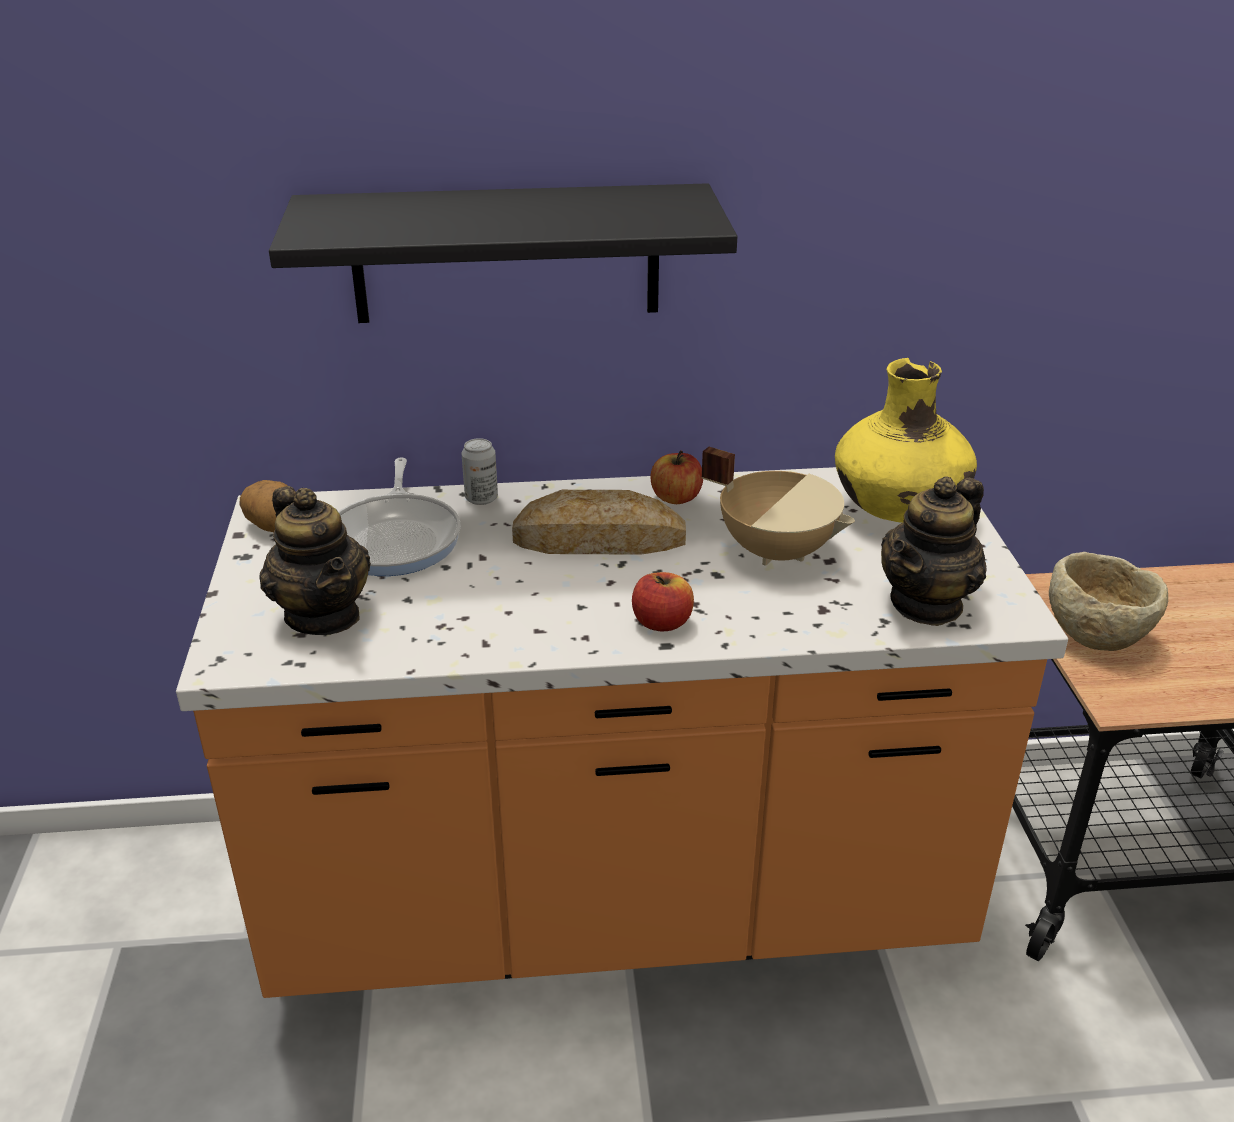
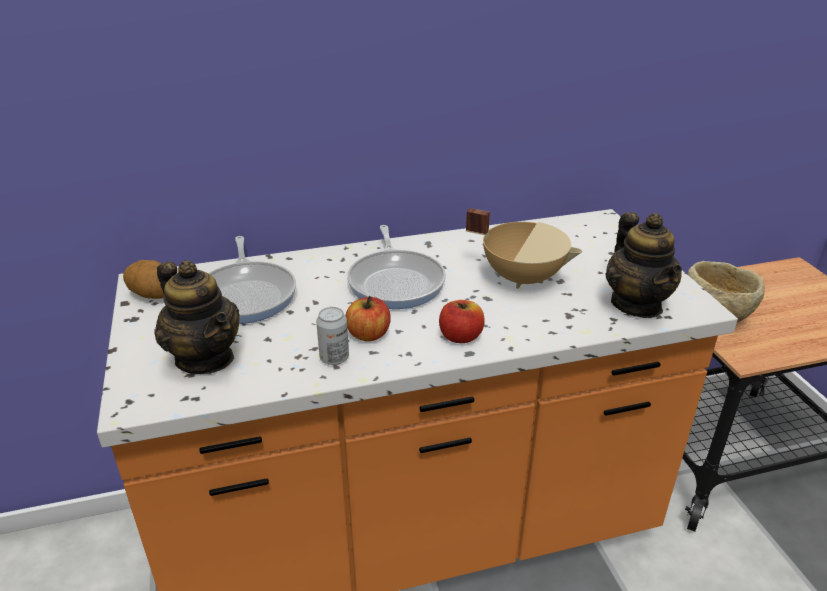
camera: 10 degrees left, 0 degrees up
(481, 498) = (303, 260): can -> can (334, 358)
(506, 254) = (311, 79): black shelf -> none
(599, 540) = (396, 281): bread -> frying pan
(676, 498) = (440, 247): apple -> apple (368, 334)
(898, 512) = (592, 244): yellow vase -> none
(927, 604) = (637, 304): teapot -> teapot turned 45 degrees counterclockwise

